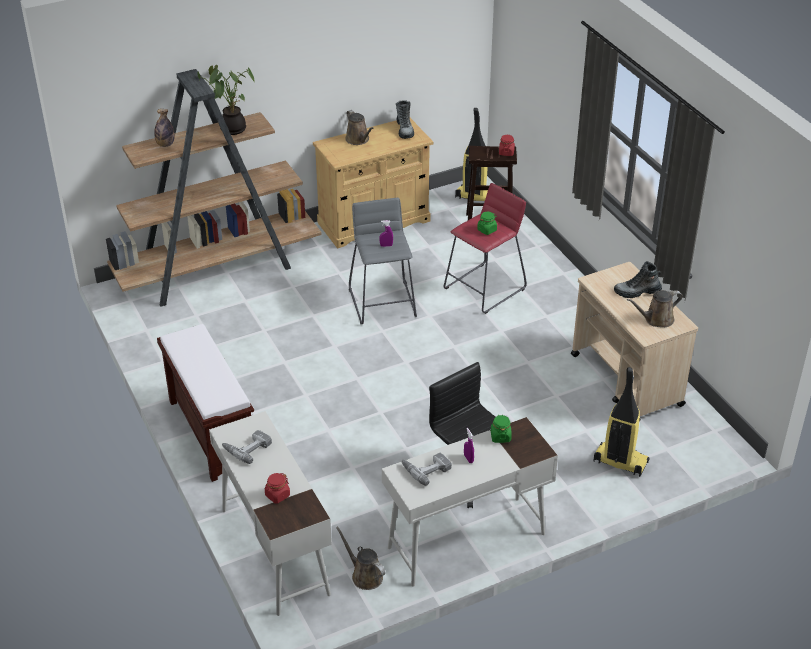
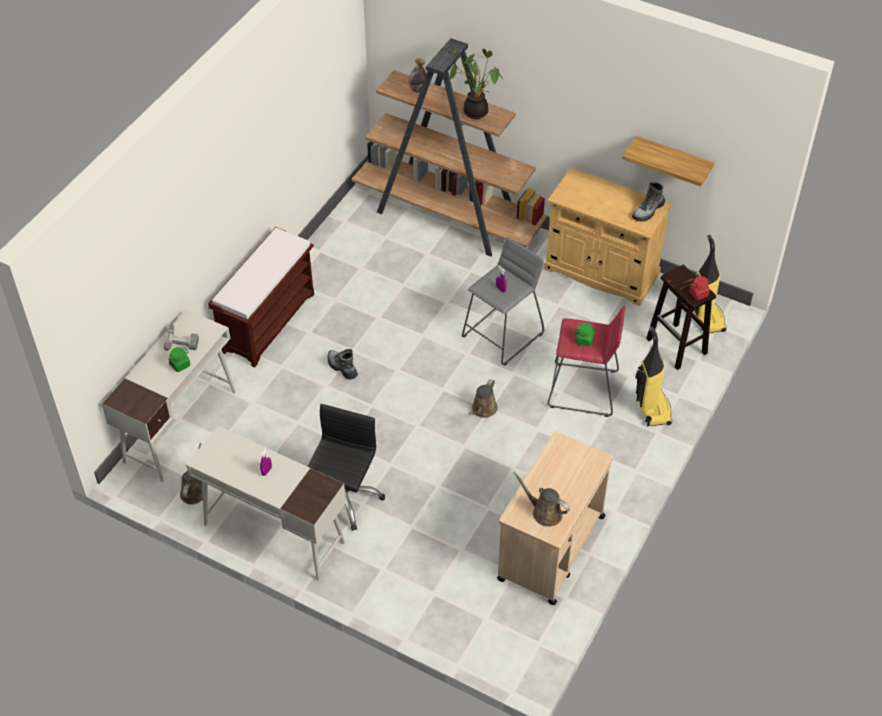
camera: 55 degrees right, 10 degrees up
(277, 495) = (147, 383): red jar -> none
(358, 140) = (602, 192): brown watering can -> brown watering can (483, 410)
(402, 72) = (673, 160): none -> shelf
(426, 468) = (236, 451): power drill -> none
(500, 436) = (307, 478): green jar -> green jar (180, 365)
(619, 462) = (442, 591): vacuum cleaner -> vacuum cleaner (652, 408)
(637, 292) = (572, 481): boot -> boot (342, 367)

